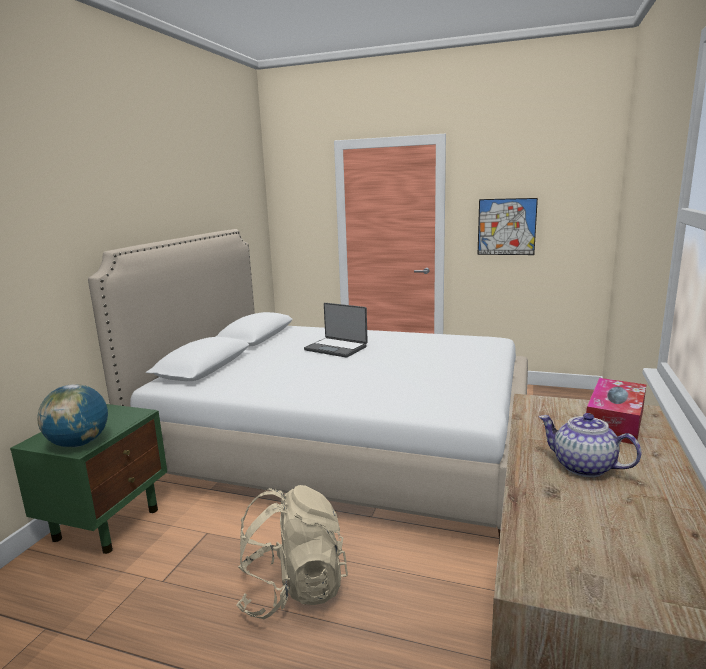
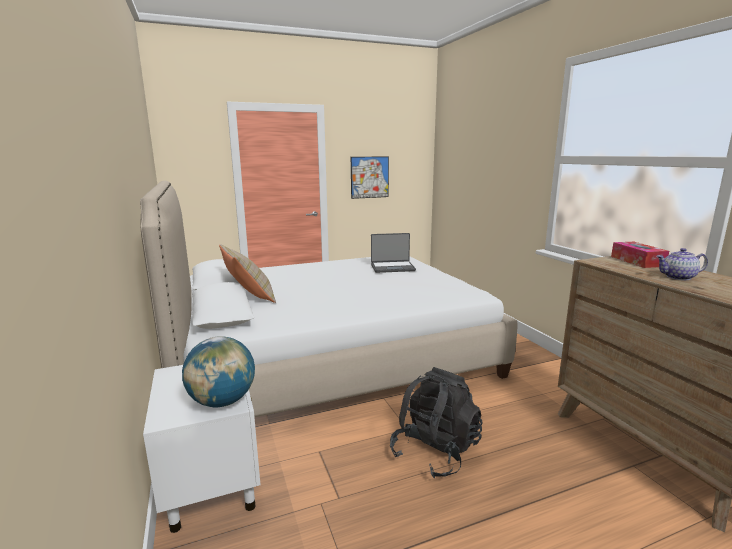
camera: 40 degrees left, 0 degrees up
(108, 523) = (212, 489): green nightstand -> white nightstand
(250, 357) = (249, 297): none -> beige pillow
(293, 589) = (435, 451): beige backpack -> black backpack
(336, 348) = (309, 278): laptop -> laptop (392, 267)

